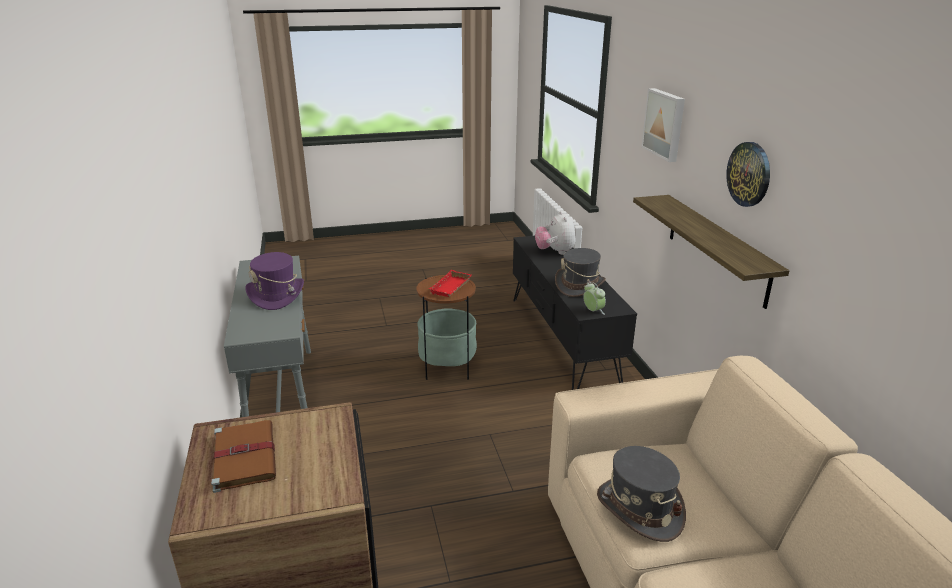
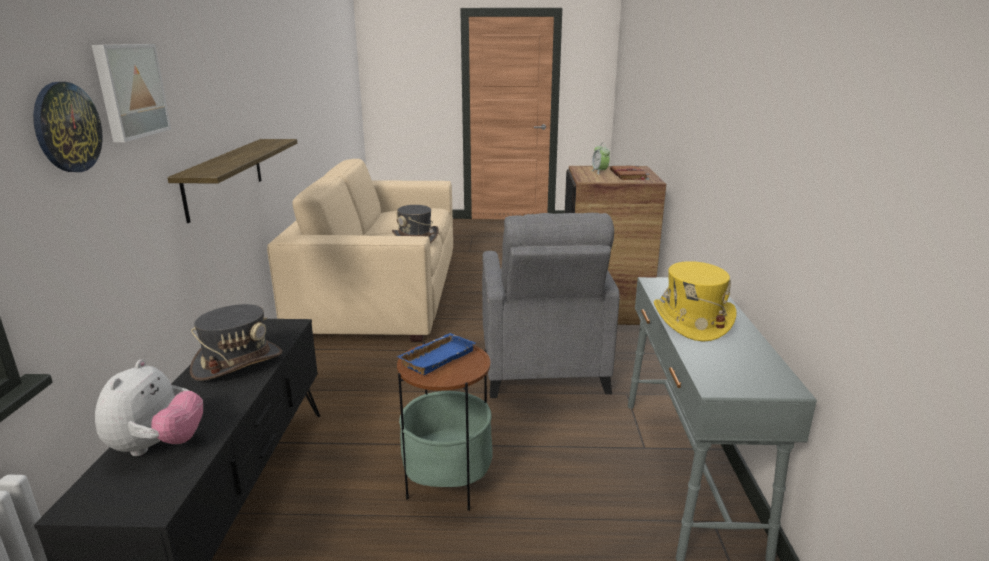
camera: 165 degrees left, 5 degrees down
(276, 295) = (691, 321): purple hat -> yellow hat
(400, 485) = (542, 366): none -> grey armchair
(451, 288) = (436, 357): red tray -> blue tray
(593, 311) = (279, 326): alarm clock -> alarm clock (600, 172)
(749, 174) = (223, 89): wall clock -> wall clock (67, 127)

